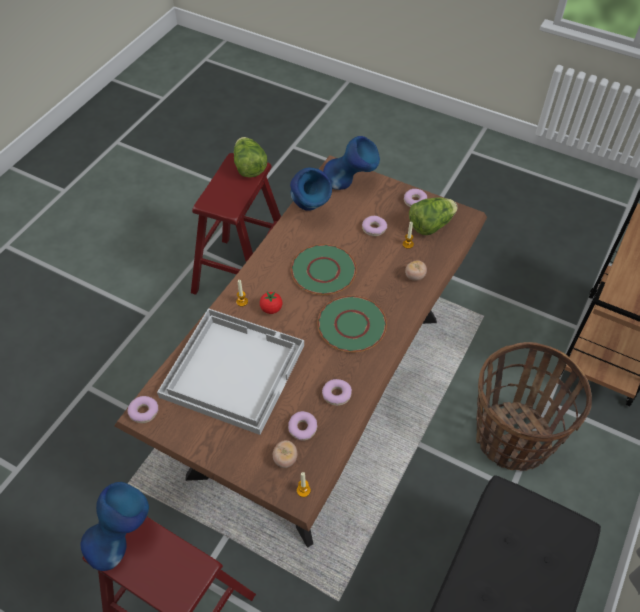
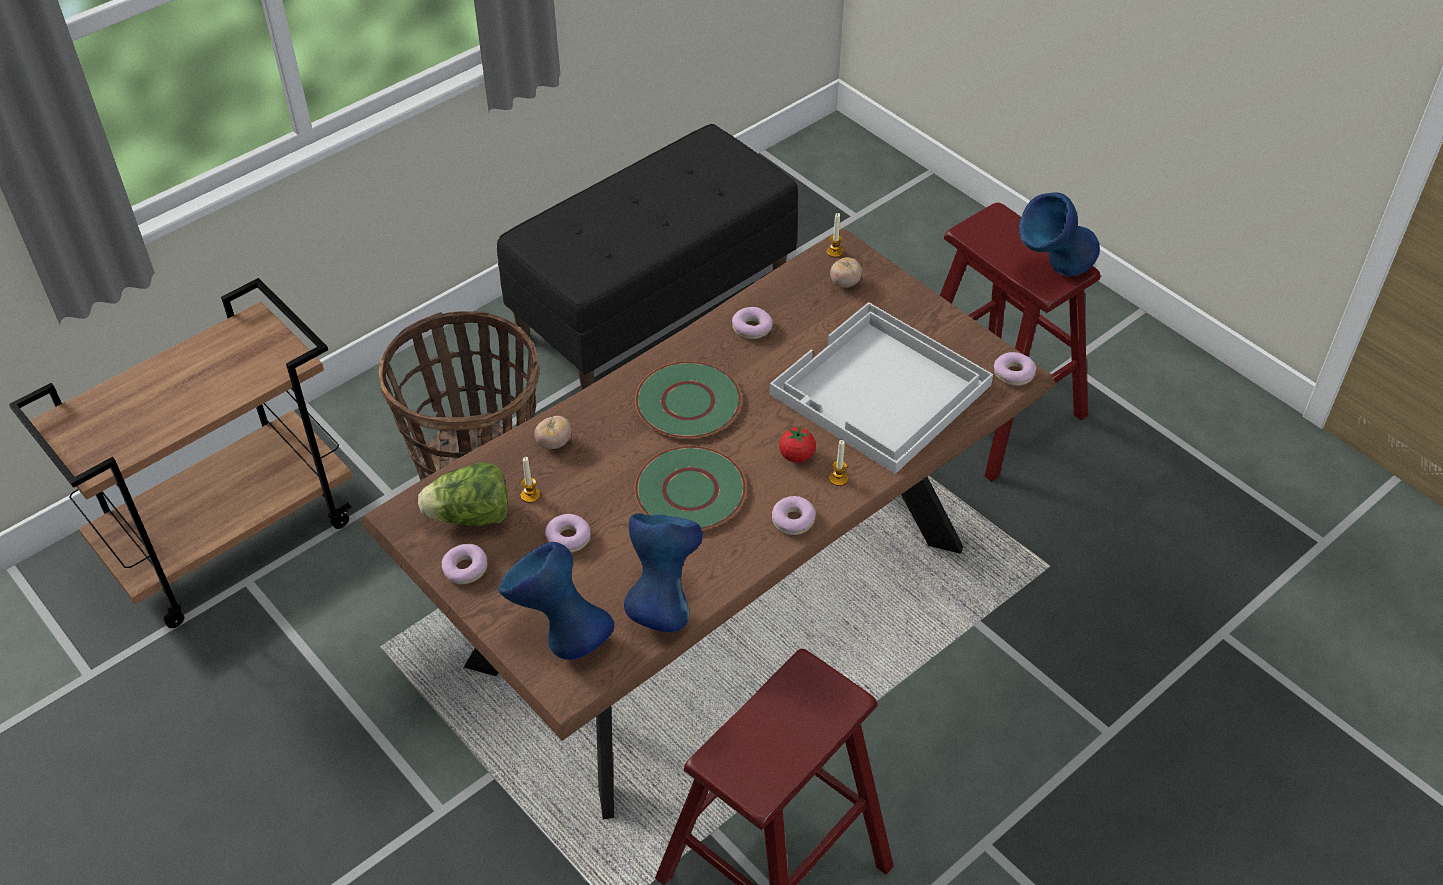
camera: 160 degrees left, 5 degrees down
(249, 167) = (734, 762): lettuce -> none
(302, 428) = (811, 306): donut -> donut (793, 520)

